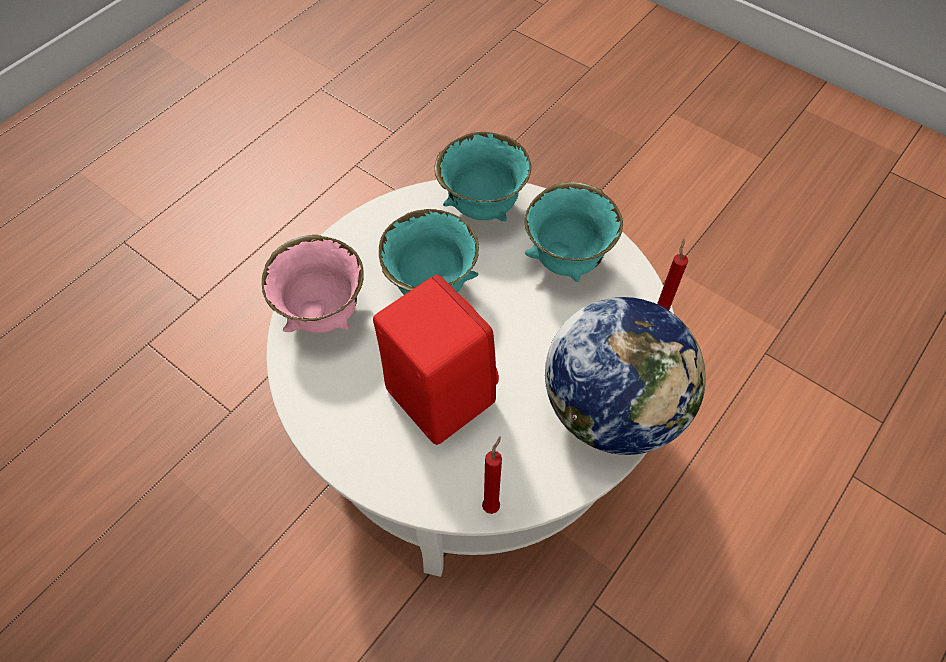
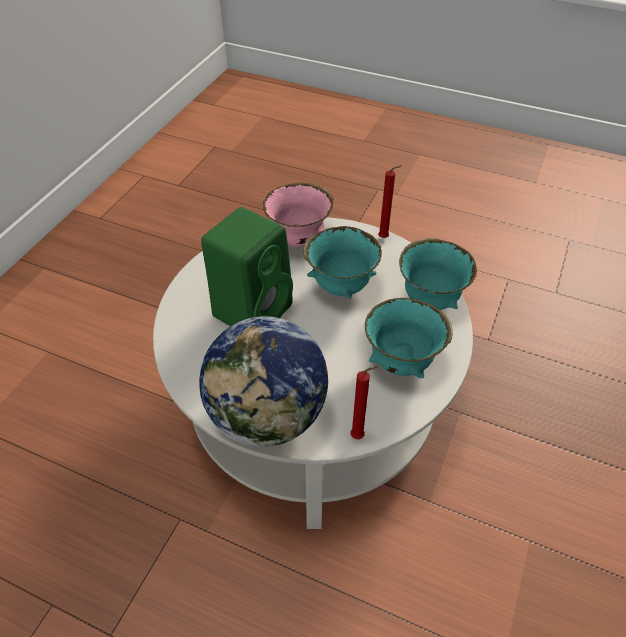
camera: 75 degrees right, 10 degrees down
(437, 393) = (254, 309): red speaker -> green speaker
(492, 504) = (175, 355): red candle -> red candle (385, 238)

